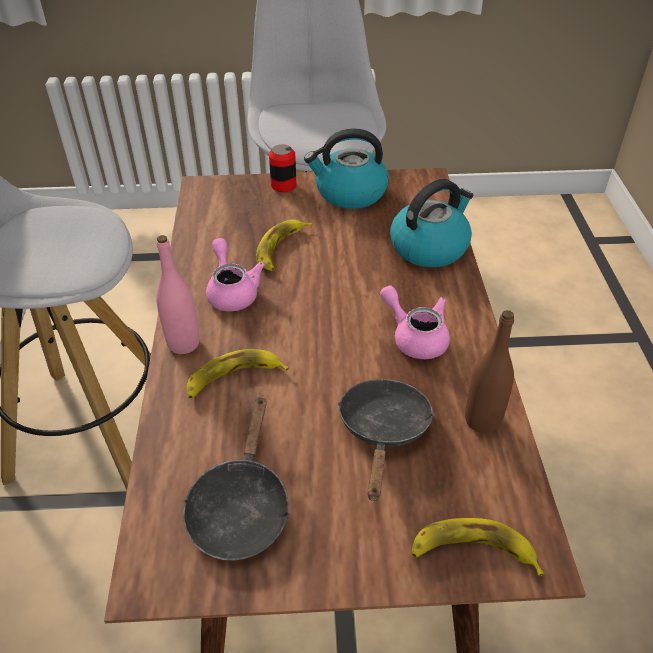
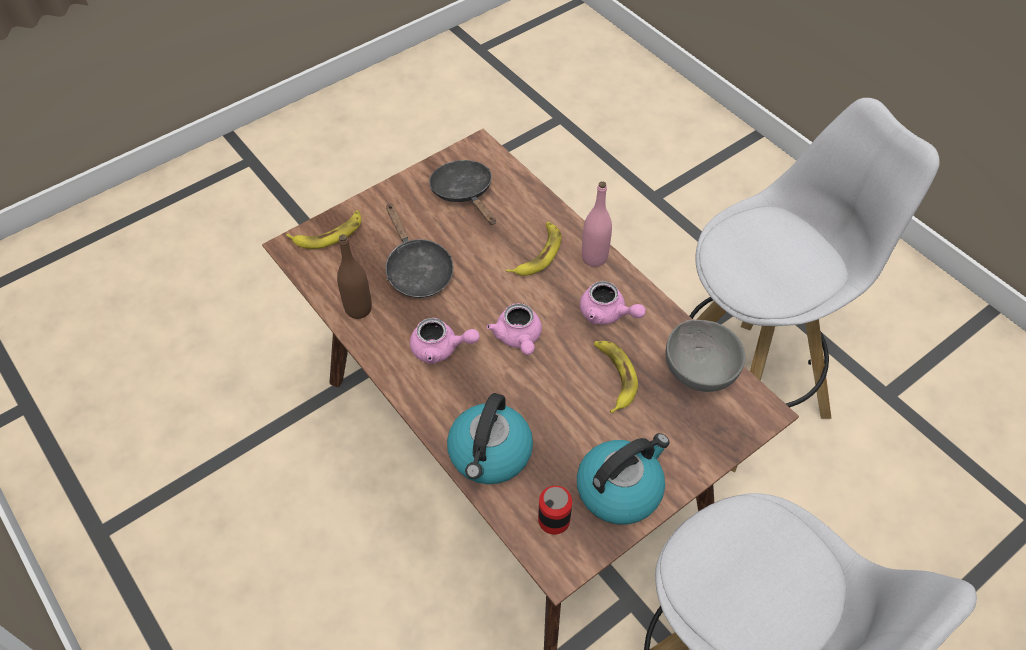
camera: 145 degrees right, 10 degrees up
(210, 224) = (700, 369): none -> grey bowl
(283, 185) = (692, 460): can -> can (554, 520)
(332, 311) = (518, 338): none -> pink teapot

